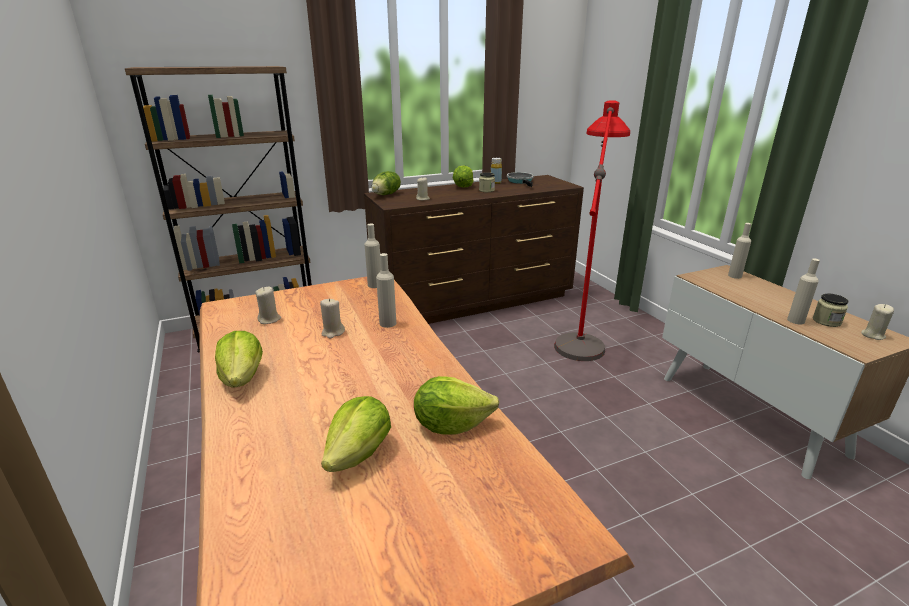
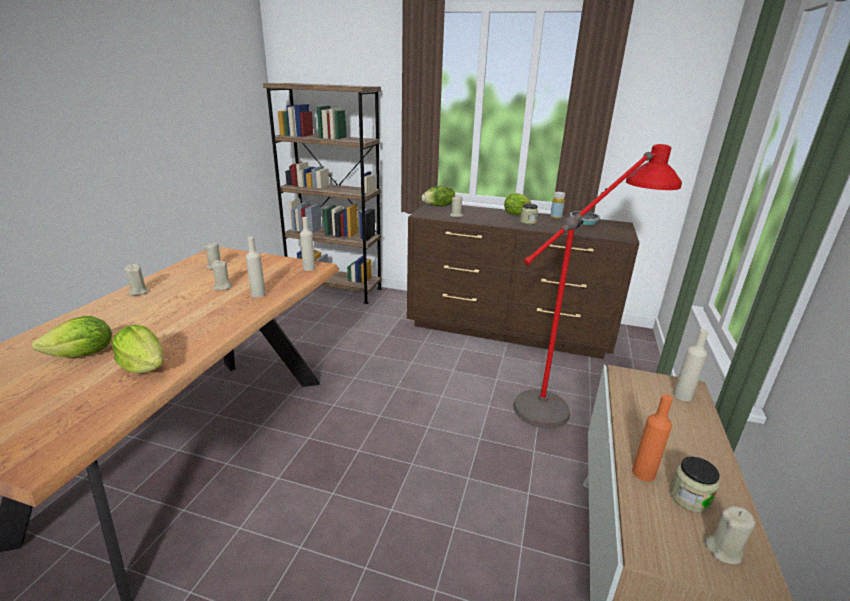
camera: 40 degrees right, 0 degrees up
(243, 378) = (138, 292): lettuce -> beige candle
(795, 320) = (643, 473): beige bottle -> orange bottle

